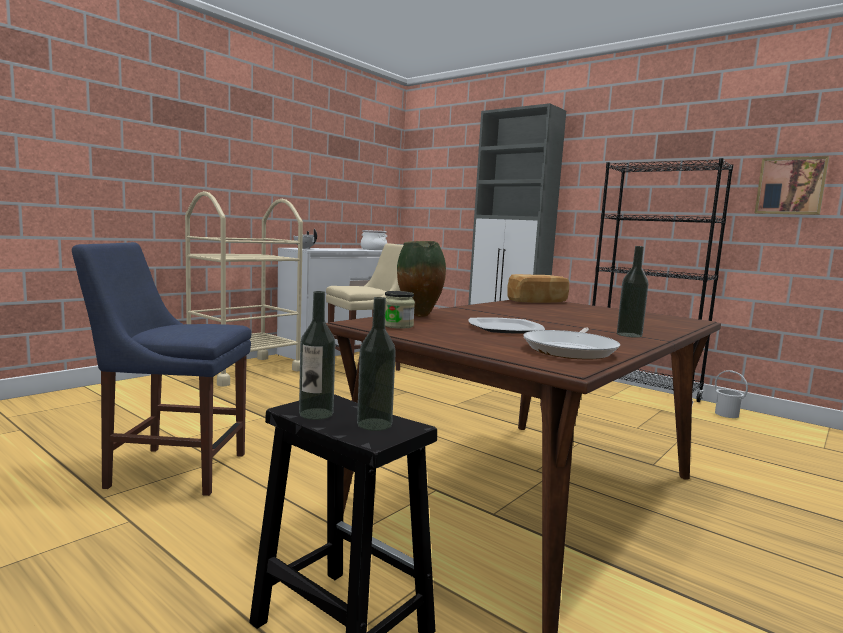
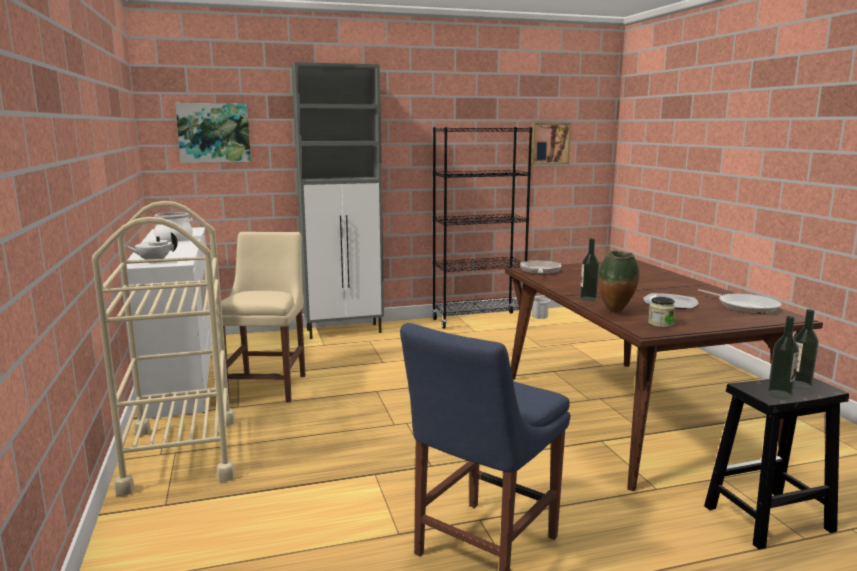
camera: 55 degrees left, 5 degrees up
(443, 178) = (214, 133): none -> picture
(538, 302) = (540, 272): bread -> frying pan
(629, 335) = (691, 286): bottle -> bottle (588, 298)

